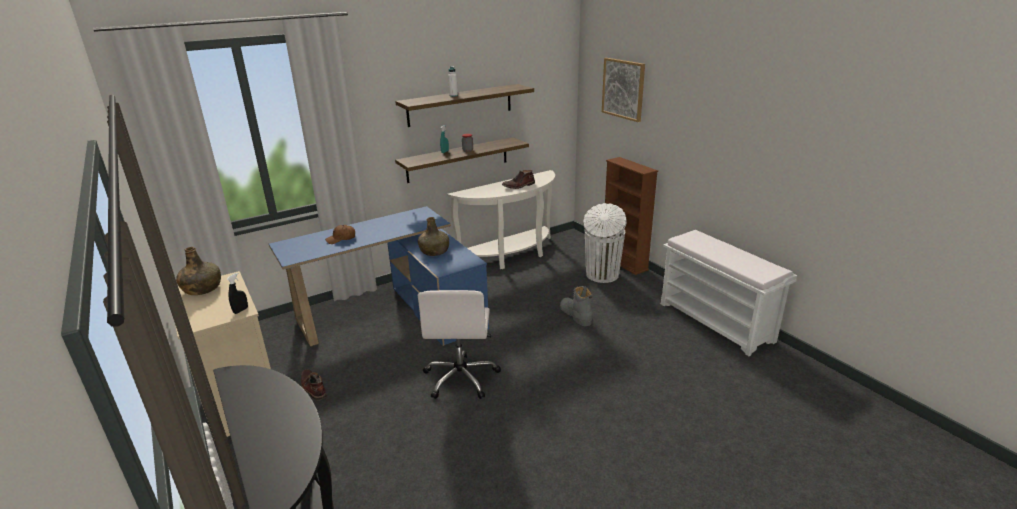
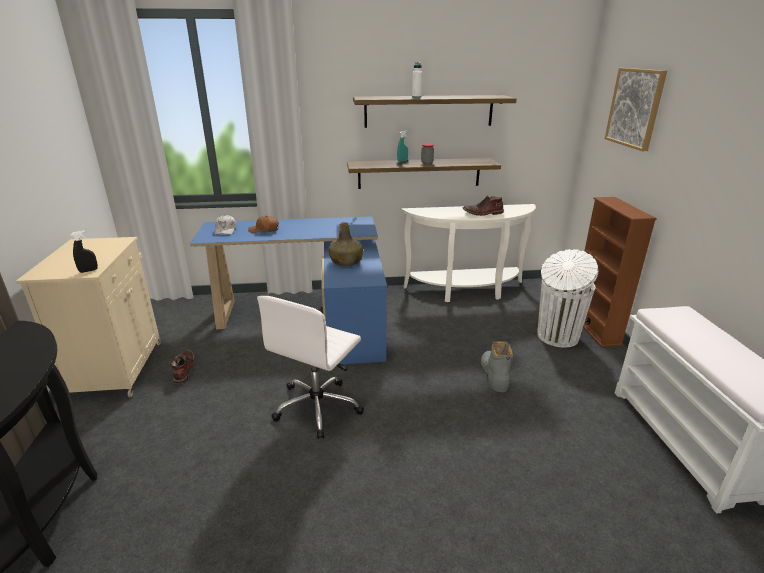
camera: 25 degrees right, 0 degrees up
(202, 289) = (90, 245): green bottle -> none
(302, 247) = (225, 230): none -> white cap

